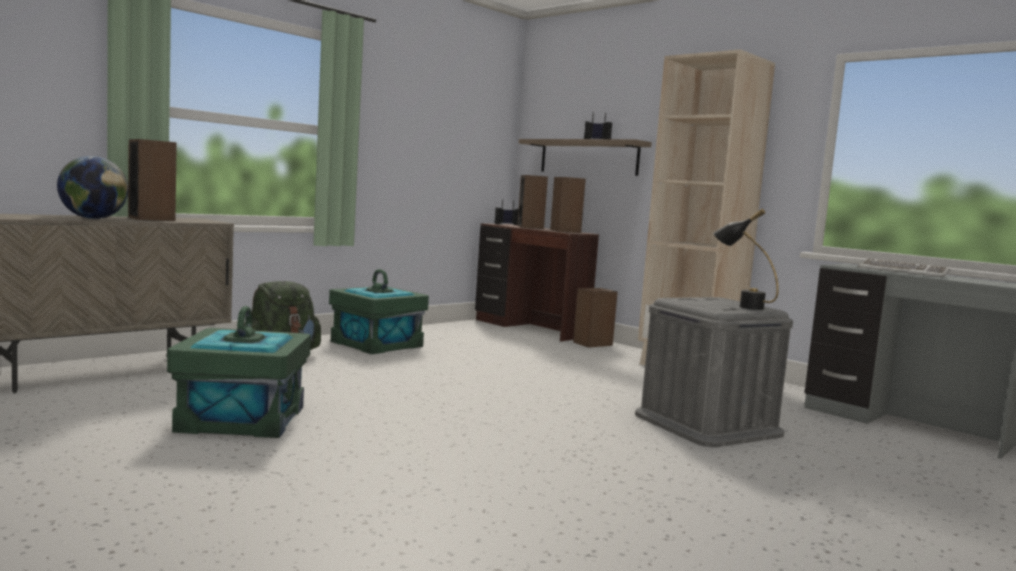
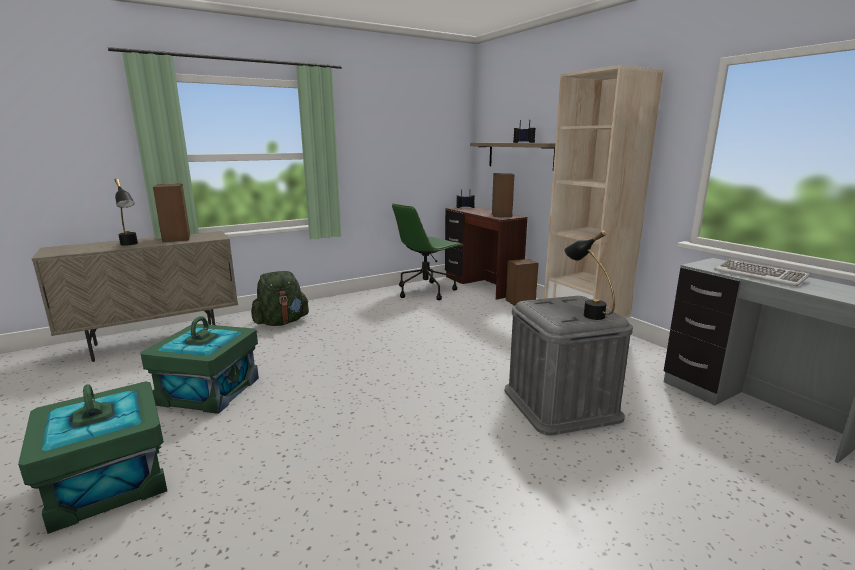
camera: 15 degrees right, 10 degrees up
(93, 218) = (130, 245): globe -> black table lamp
(376, 344) = (356, 306): green storage box -> green storage box (108, 482)
(460, 332) = (426, 291): none -> green office chair
(530, 227) = (479, 211): speaker -> none

